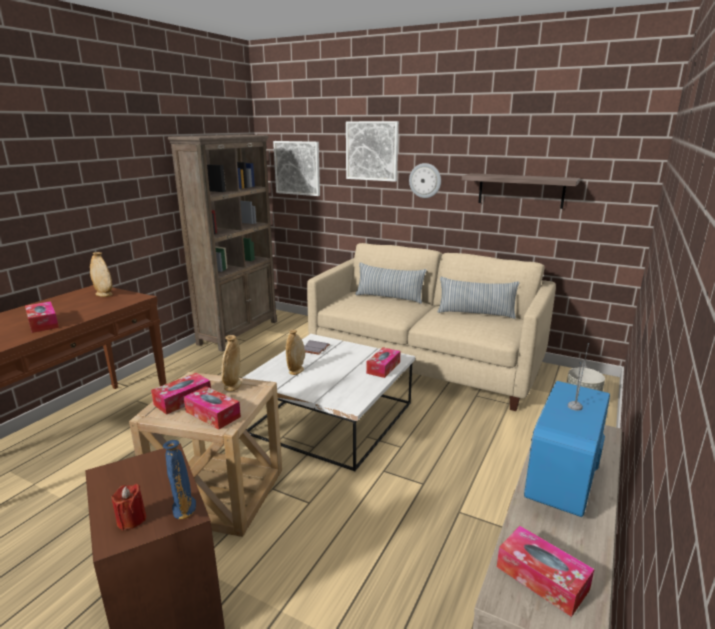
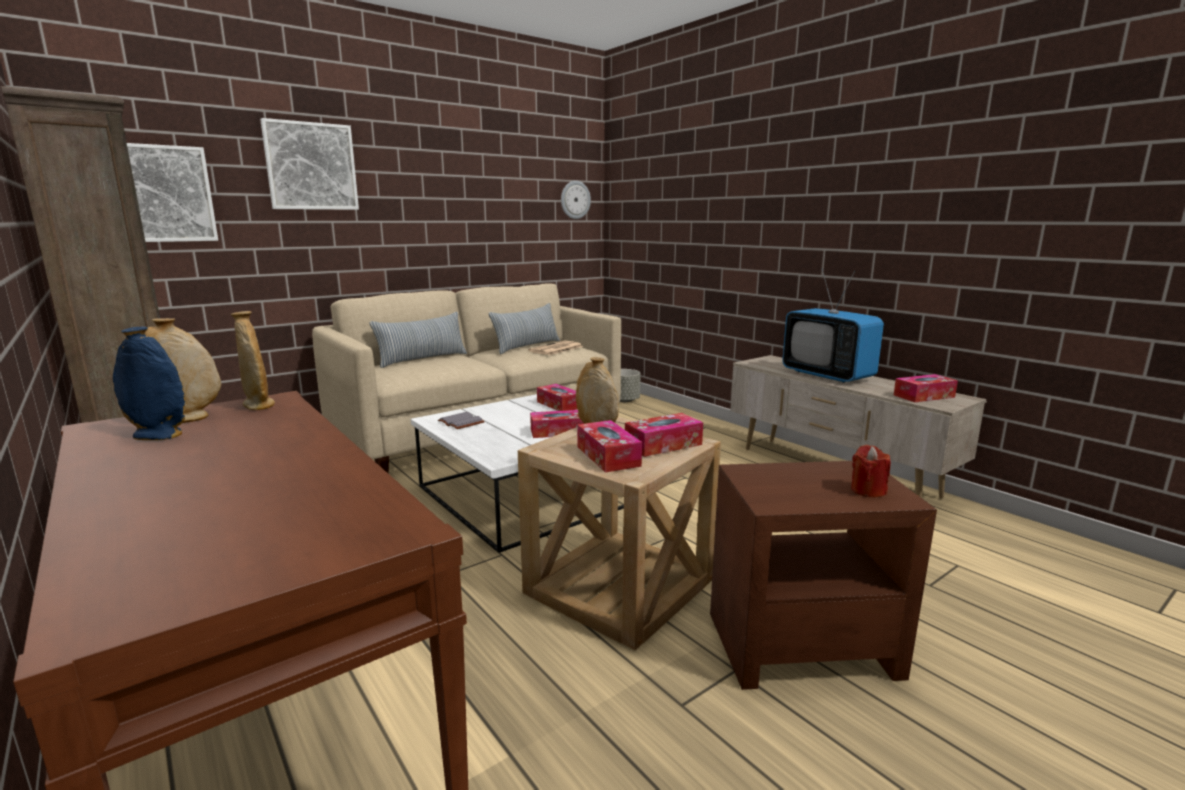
camera: 65 degrees left, 5 degrees down
(43, 323) = (276, 461): tissue box -> tissue box (557, 432)
(184, 508) = (850, 468): blue vase -> blue vase (158, 436)
(296, 371) = (511, 438): beige vase -> beige vase (258, 405)
(425, 180) = (397, 207): wall clock -> wall clock (575, 200)
(480, 324) = (556, 349): none -> newspaper
(521, 190) = (504, 214): shelf -> none

